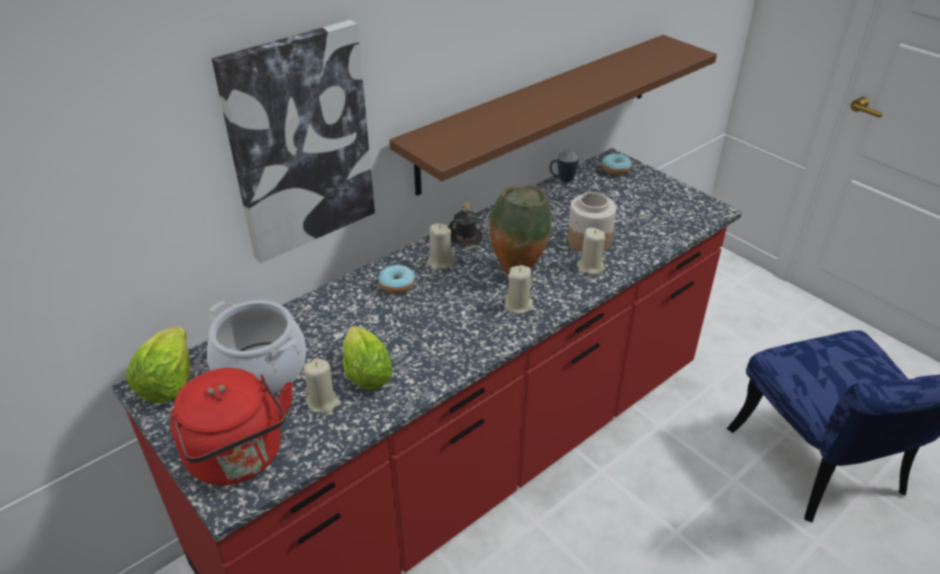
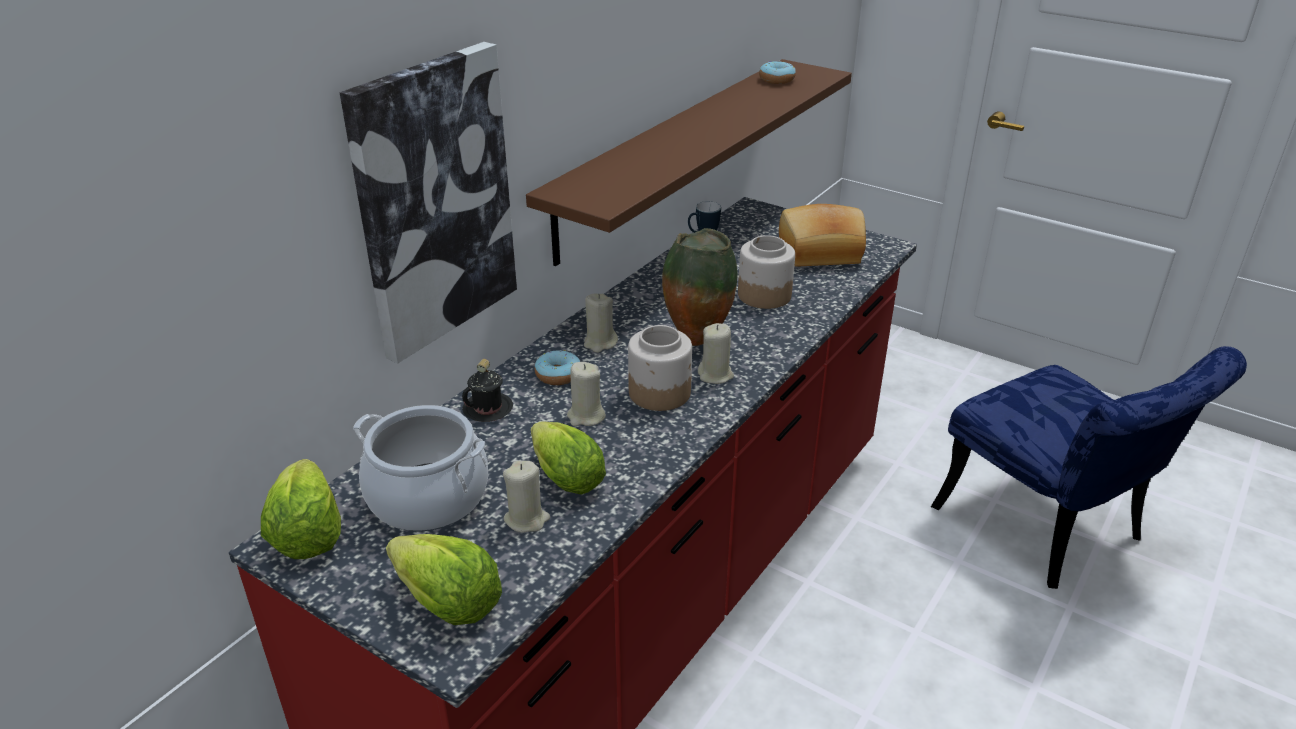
camera: 15 degrees left, 5 degrees down
(239, 458) = (447, 603): red kettle -> lettuce
(466, 237) = (618, 312): black mug -> black mug (488, 409)
(468, 313) = (660, 393): none -> jar
(590, 267) = (778, 323): beige candle -> beige candle (586, 416)
(615, 169) = (759, 218): donut -> donut (776, 80)
(653, 209) = (820, 253): none -> bread

